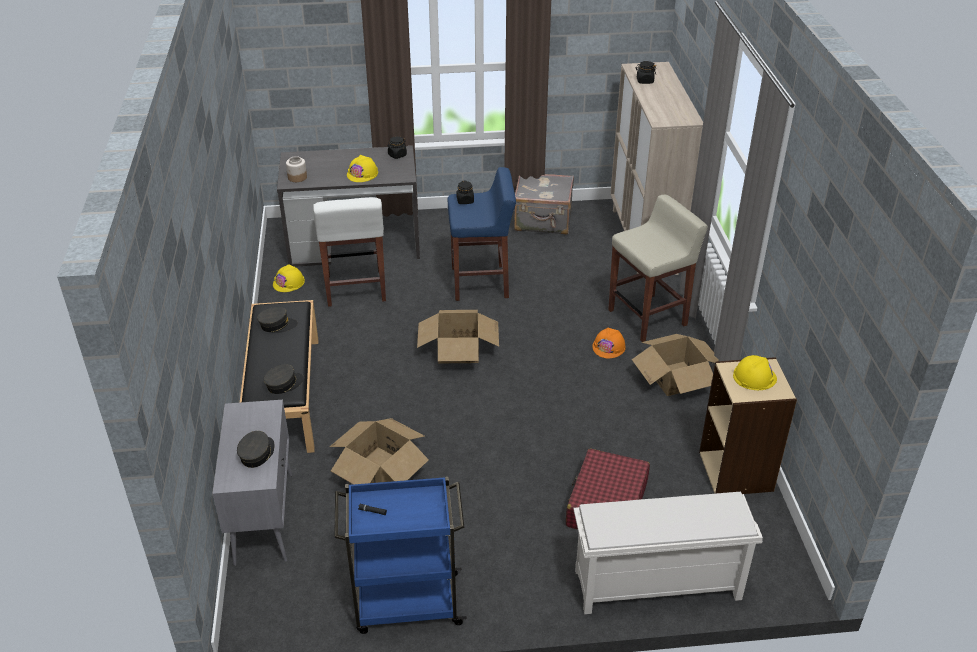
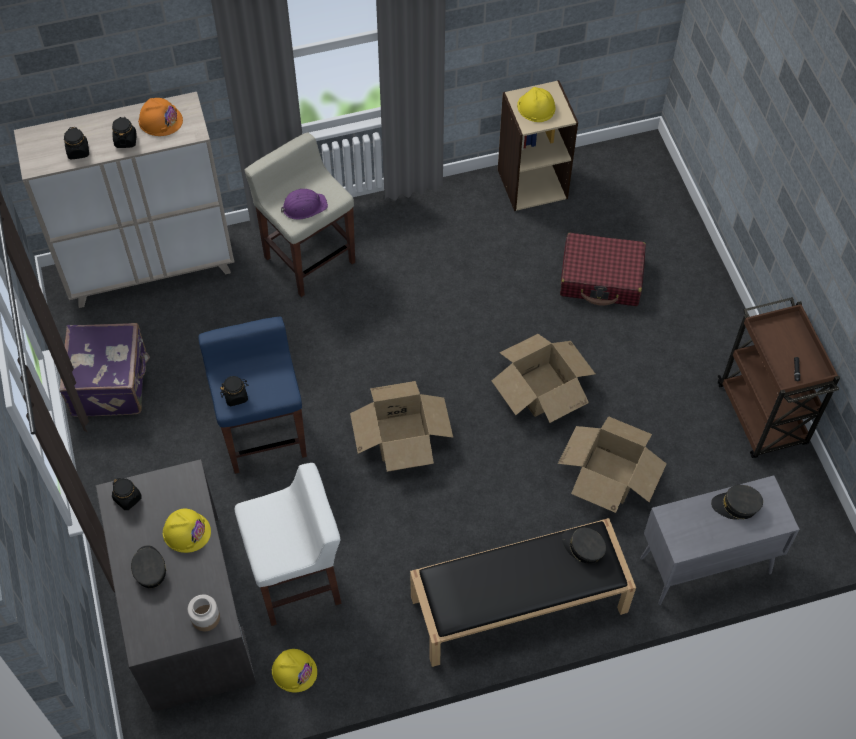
camera: 100 degrees left, 20 degrees up
(277, 325) = (480, 588): grey cap -> grey cap (149, 569)
(405, 603) = (762, 416): blue cart -> brown cart
(543, 221) = (111, 383): grey suitcase -> purple suitcase
(609, 347) = (369, 292): orange hard hat -> orange hard hat (160, 120)
(642, 241) = (304, 206): none -> purple hard hat
(654, 97) = (125, 140): none -> black jar
(655, 586) = (682, 237): white shoe rack -> none
(676, 378) = (410, 231): cardboard box -> cardboard box (542, 389)

